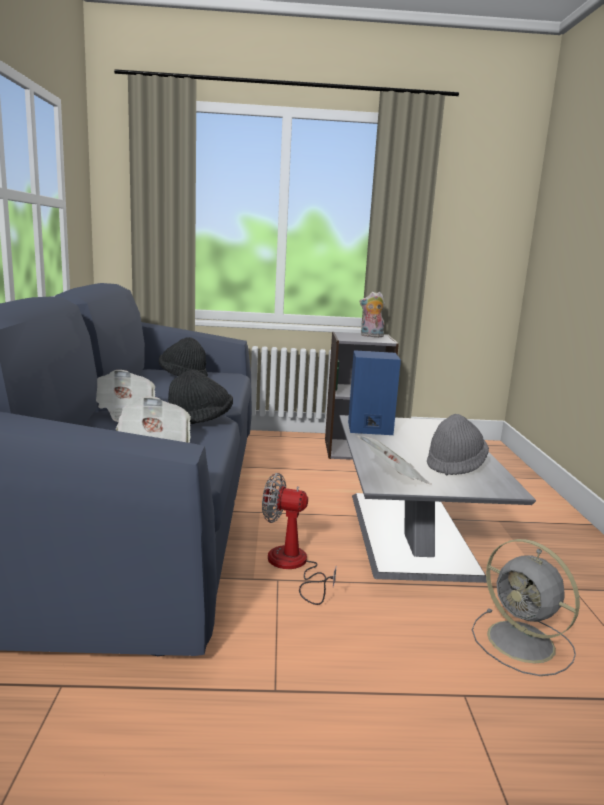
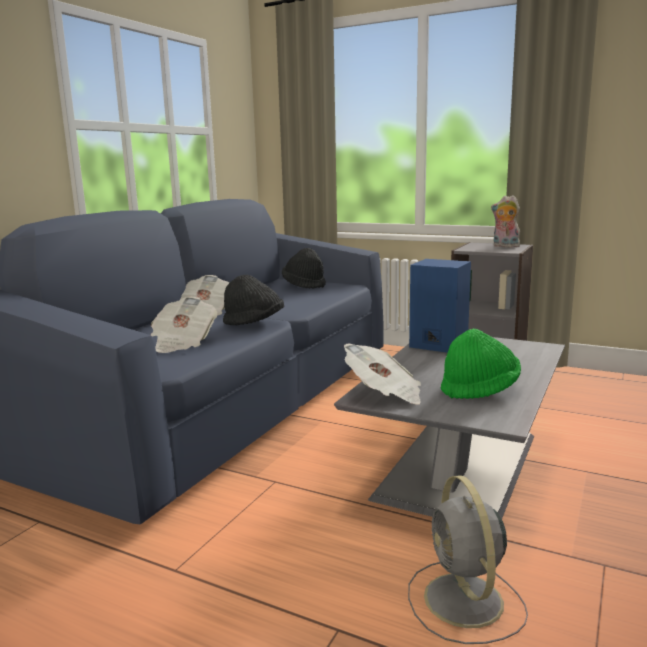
camera: 30 degrees right, 0 degrees up
(293, 566) = (301, 473): fan -> none
(455, 465) = (479, 390): grey hat -> green hat

